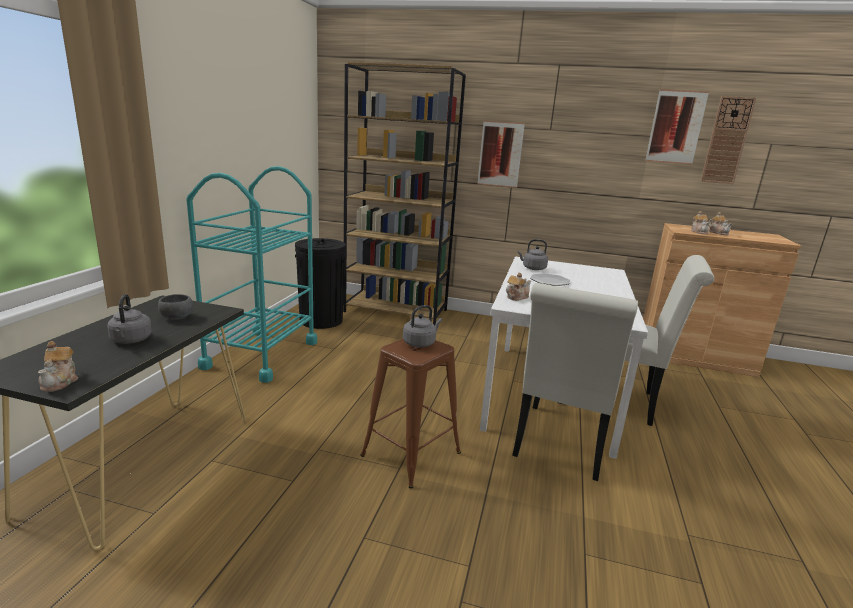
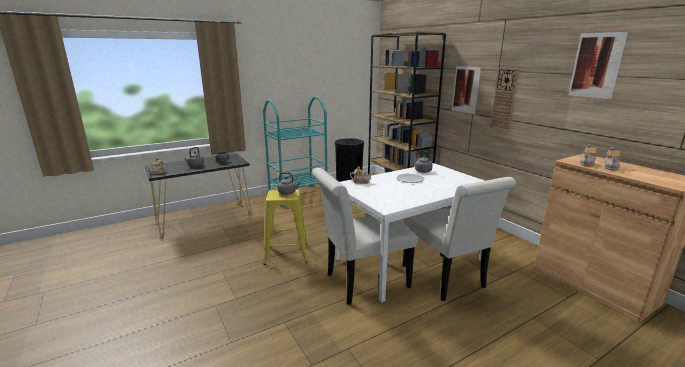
camera: 45 degrees right, 0 degrees up
(411, 454) = (286, 254): brown stool -> yellow stool
(727, 141) = (648, 77): wall clock -> wall clock (504, 99)

